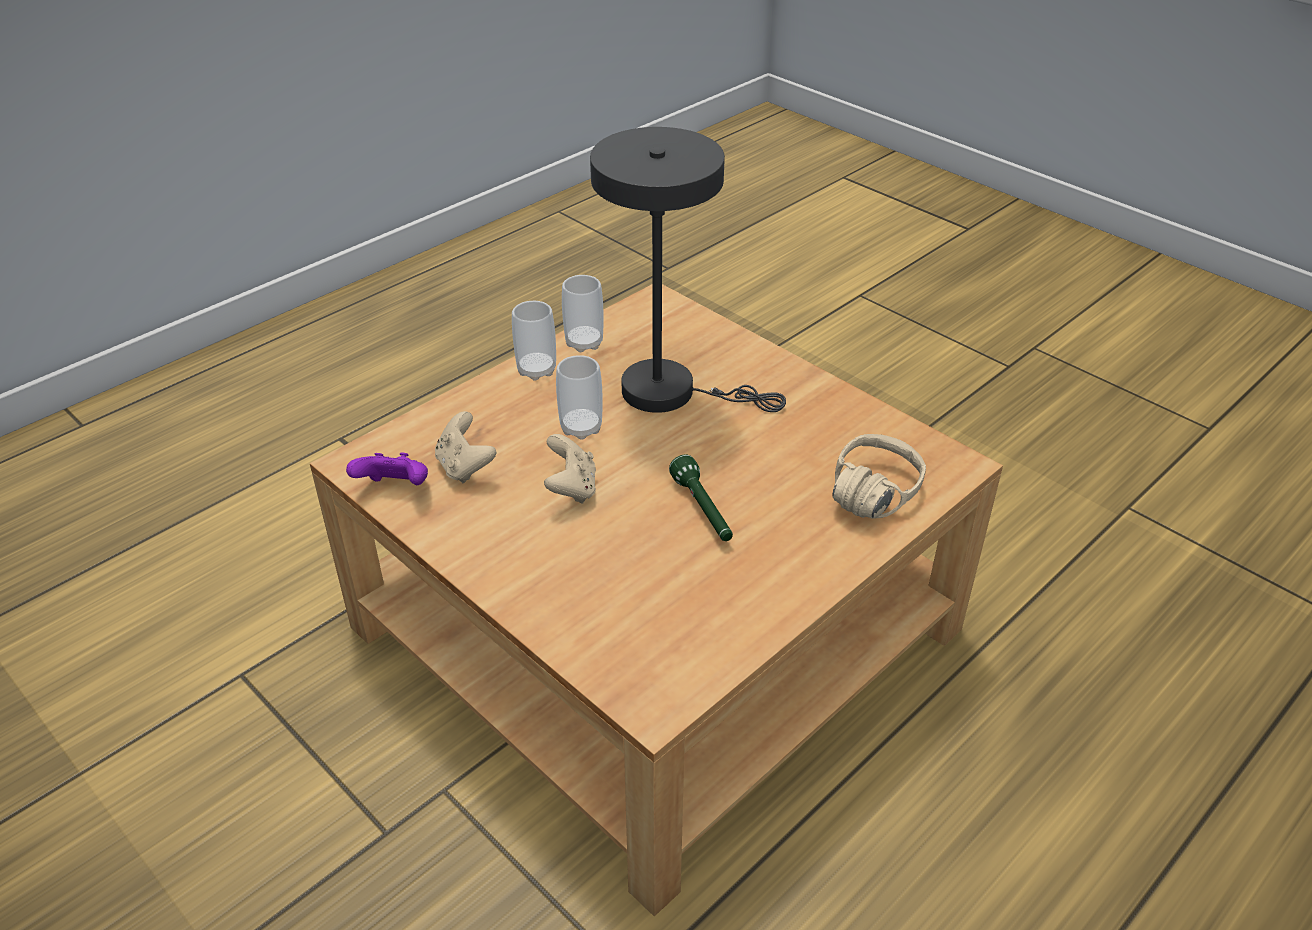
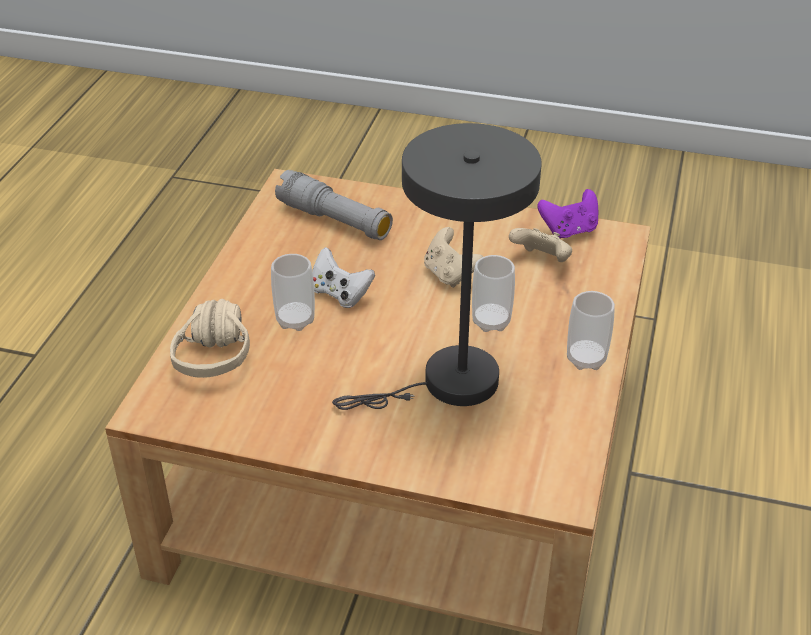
camera: 150 degrees right, 0 degrees up
(584, 343) = (578, 406): cup -> cup (295, 320)
(637, 613) = (334, 220): none -> grey flashlight
(703, 510) = (340, 294): green flashlight -> white game controller

